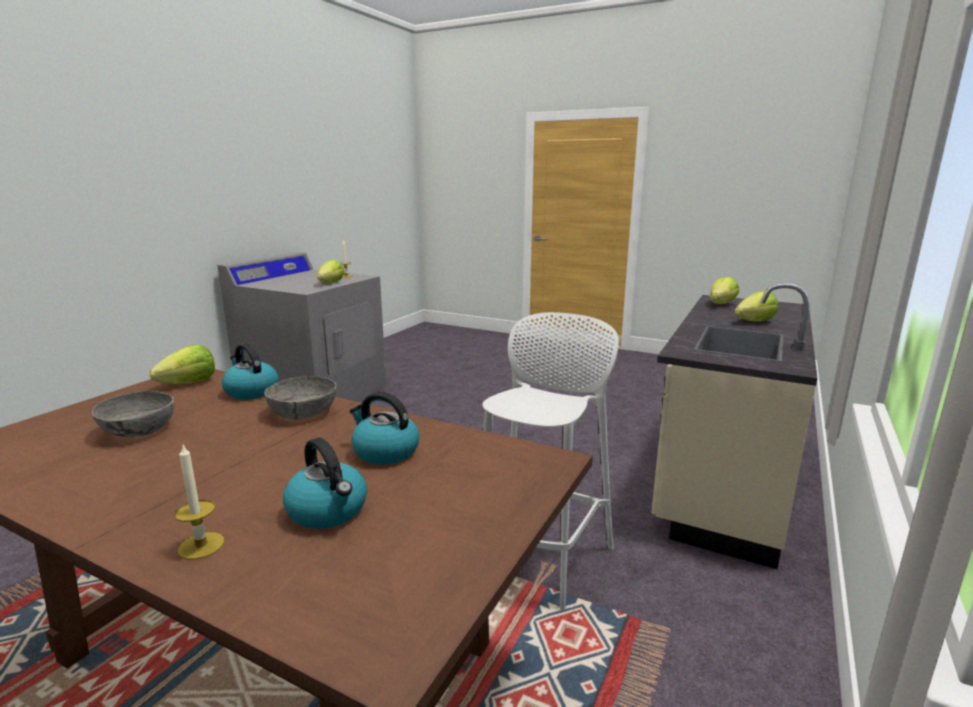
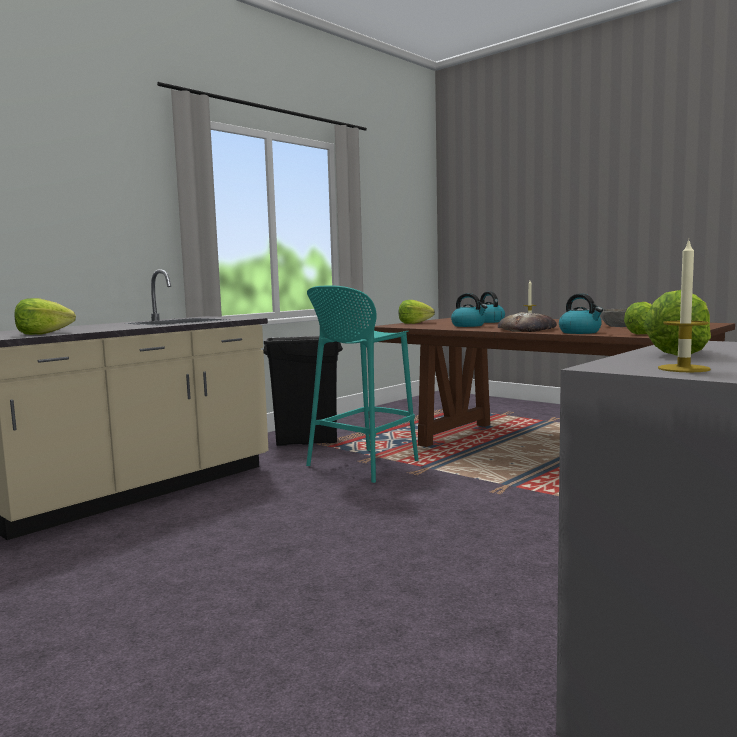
camera: 165 degrees left, 10 degrees down
(303, 412) = (527, 329): grey bowl -> bread
(540, 557) = (364, 465): white stool -> turquoise stool
(696, 641) = (307, 442): none -> black trash can
(754, 321) = (99, 326): lettuce -> lettuce (414, 323)

